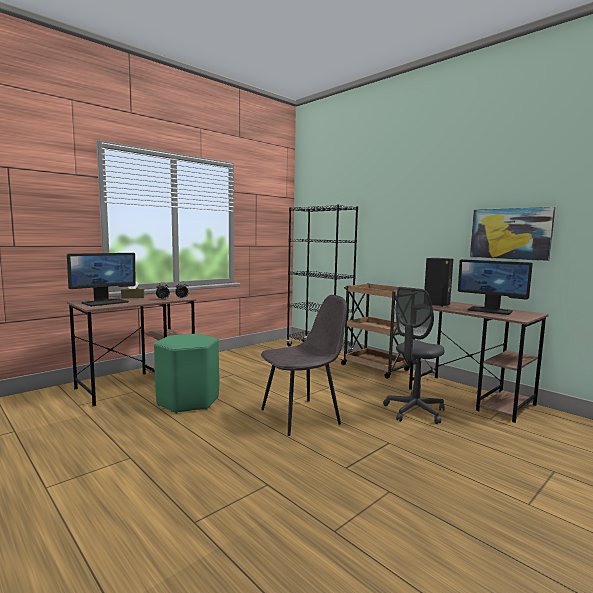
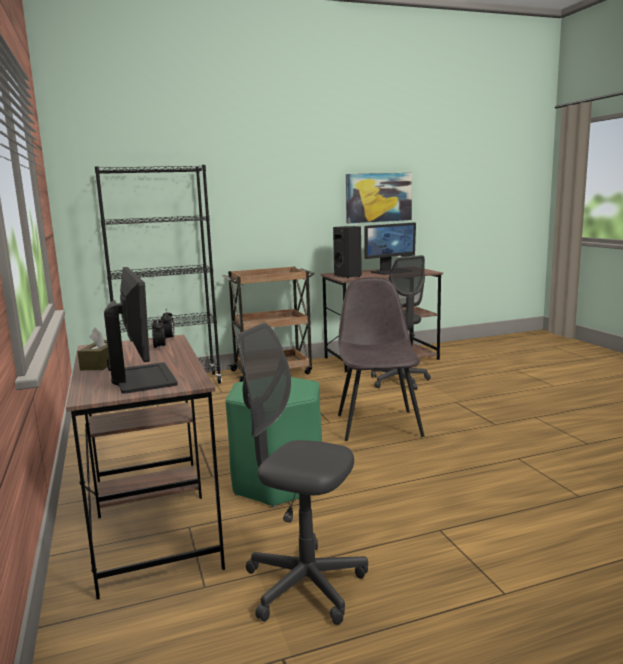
camera: 65 degrees left, 5 degrees up
(73, 426) = (305, 585): none -> grey office chair

